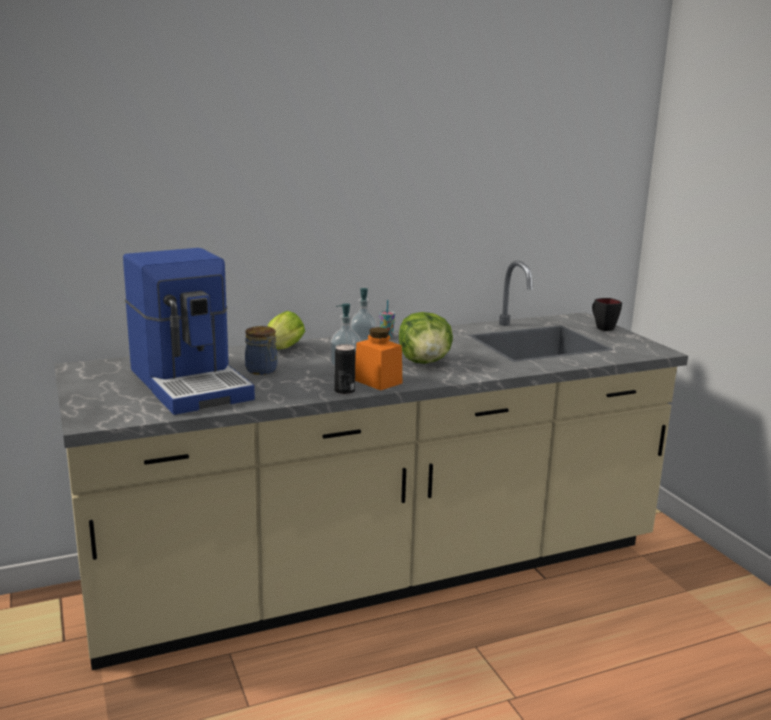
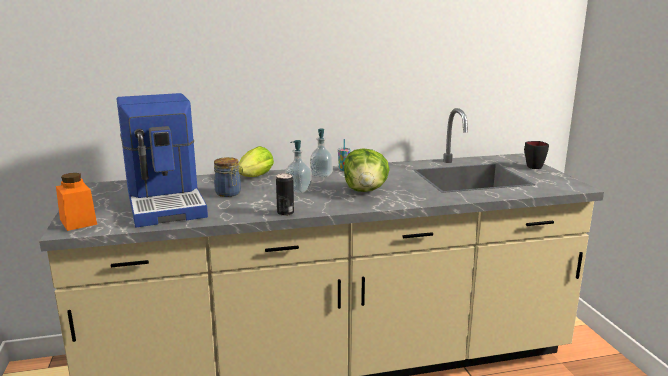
camera: 10 degrees right, 0 degrees up
(378, 381) = (317, 205): orange jar -> orange jar (78, 222)

